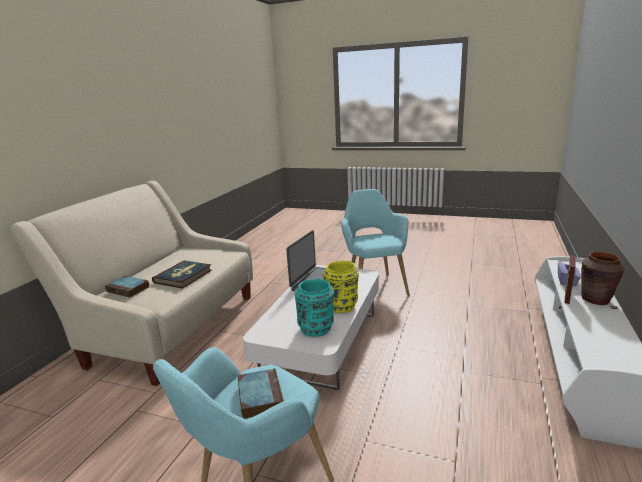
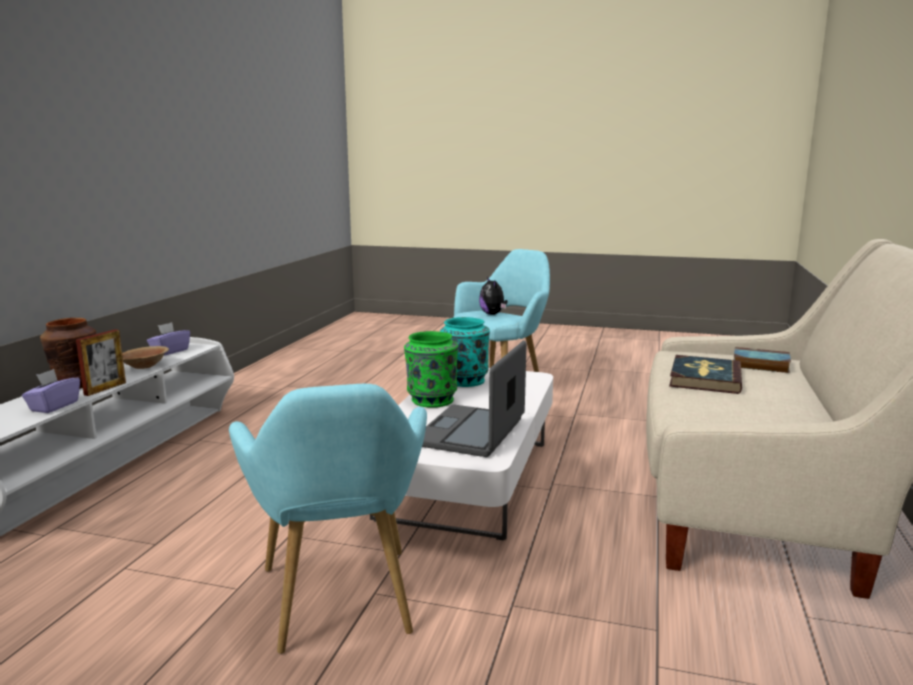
camera: 175 degrees right, 5 degrees down
(260, 395) = (493, 314): book -> plush toy
(342, 306) = (431, 400): yellow vase -> green vase
(590, 325) = (144, 366): none -> brown bowl
(613, 352) = (170, 351): none -> purple tissue box

